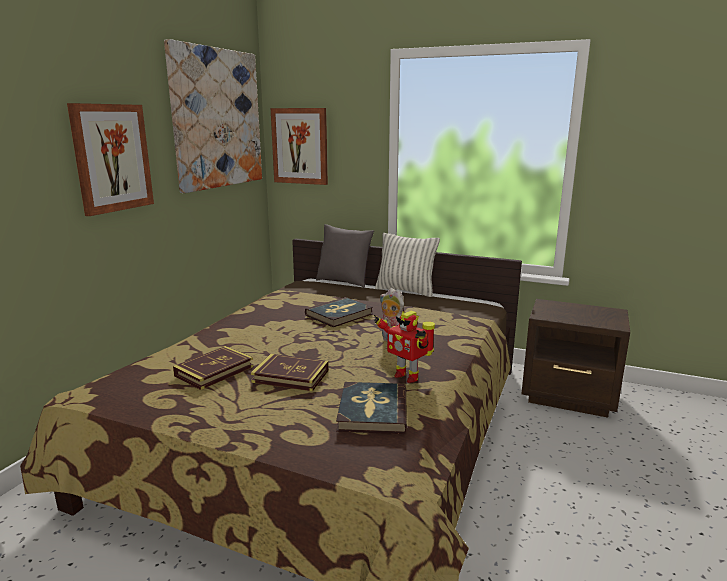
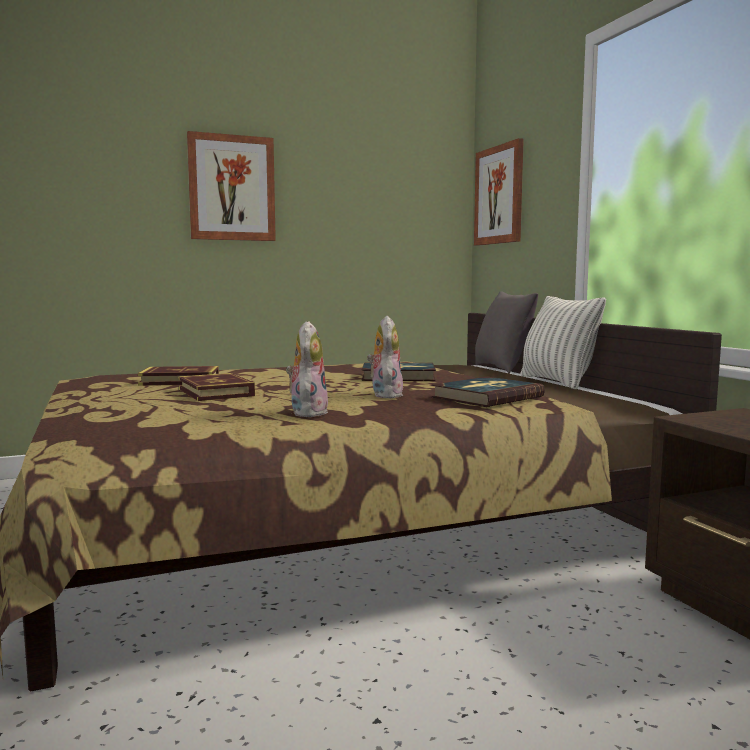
camera: 45 degrees right, 10 degrees down
(217, 119) = (389, 162): picture -> none
(372, 411) = (193, 418): book -> book (487, 397)
(407, 376) = (307, 412): toy robot -> plush toy

